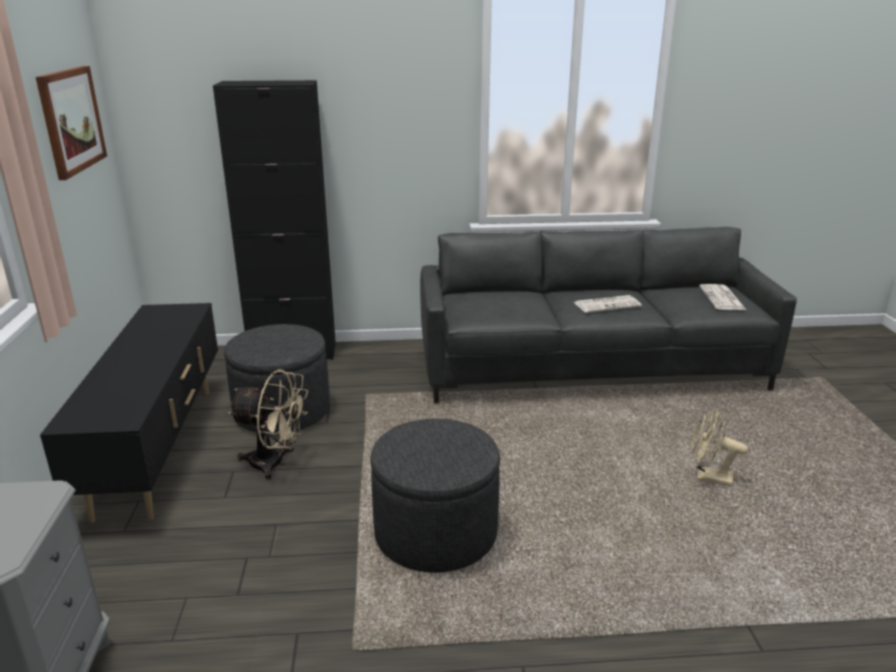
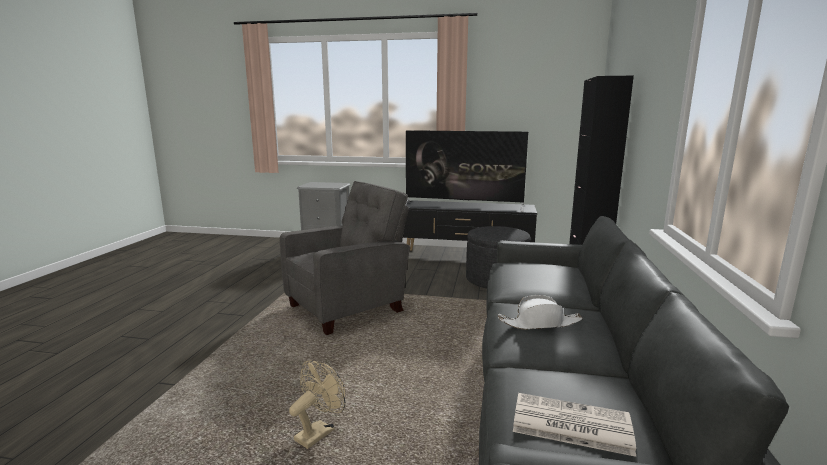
camera: 105 degrees right, 10 degrees down
(71, 120) = (538, 98): picture -> none
(146, 357) = (463, 206): none -> television
(275, 463) = (438, 277): beige fan -> none
(435, 533) = (348, 308): grey ottoman -> grey armchair
(607, 304) = (540, 323): newspaper -> white hat

